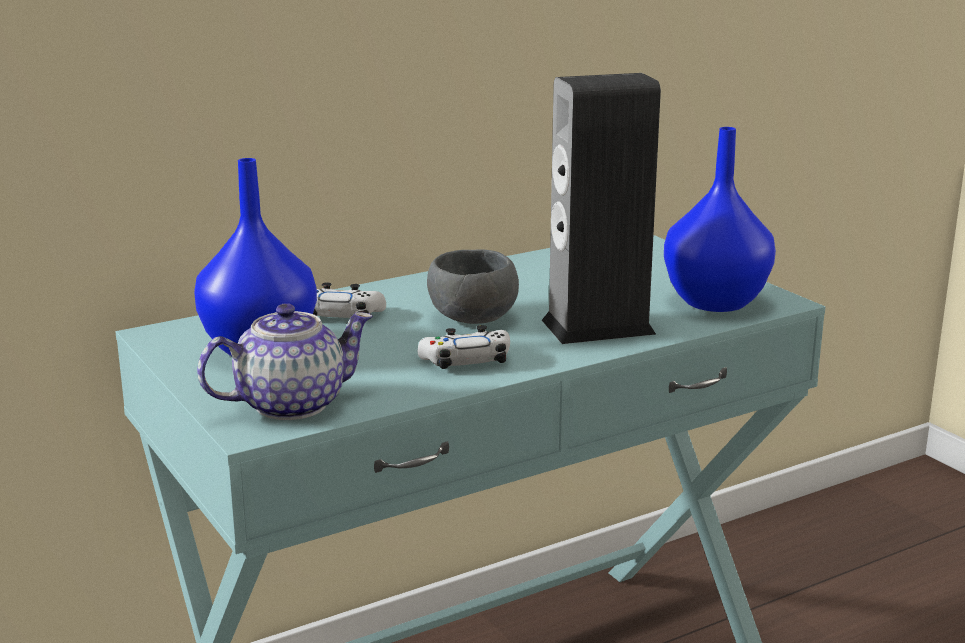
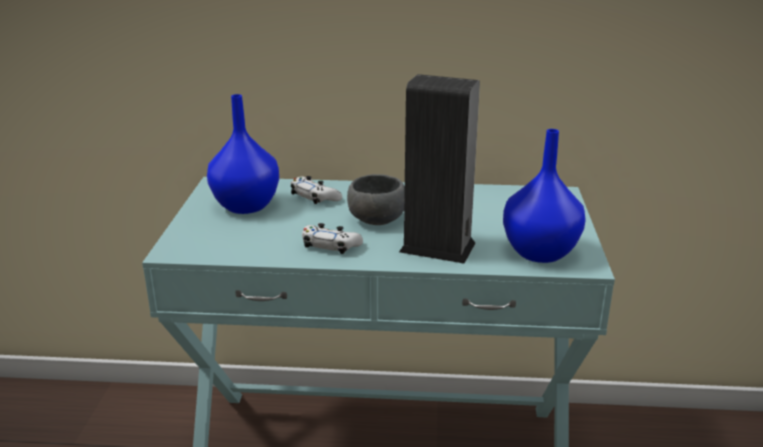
camera: 35 degrees right, 5 degrees up
(289, 404) = (208, 243): teapot -> none

